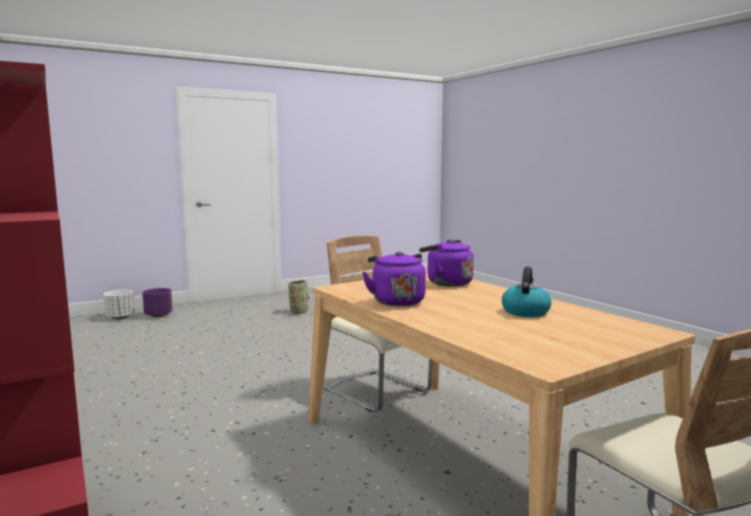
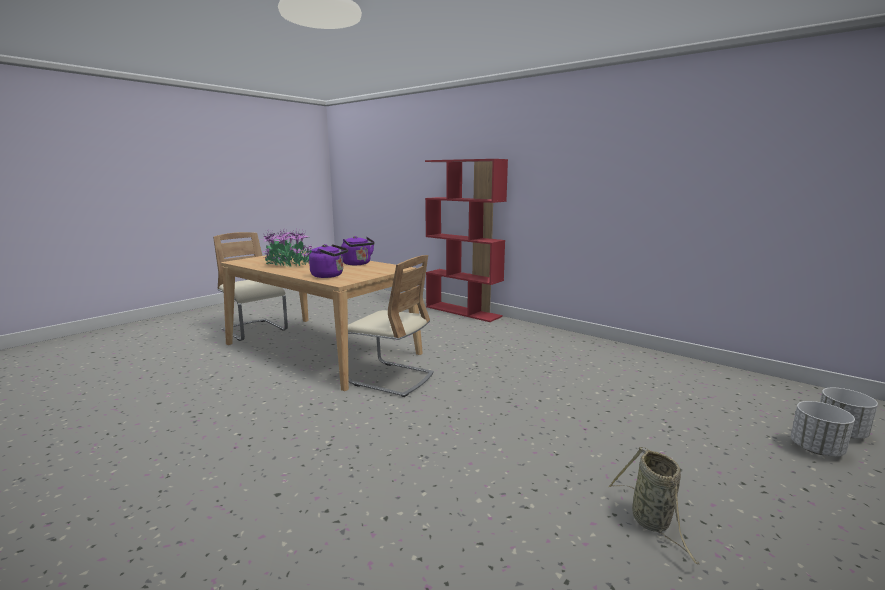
camera: 160 degrees right, 5 degrees up
(158, 315) = (817, 449): purple planter -> white planter
(525, 311) = (289, 264): kettle -> potted plant

